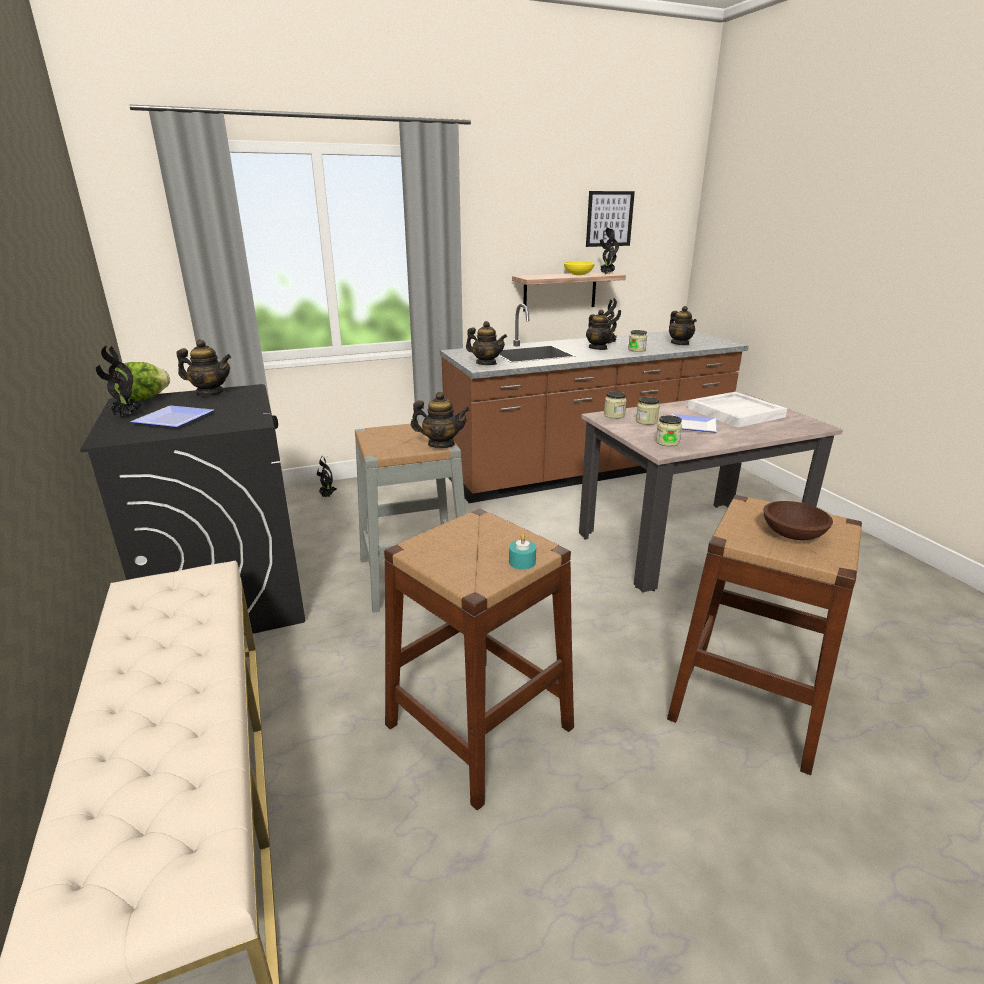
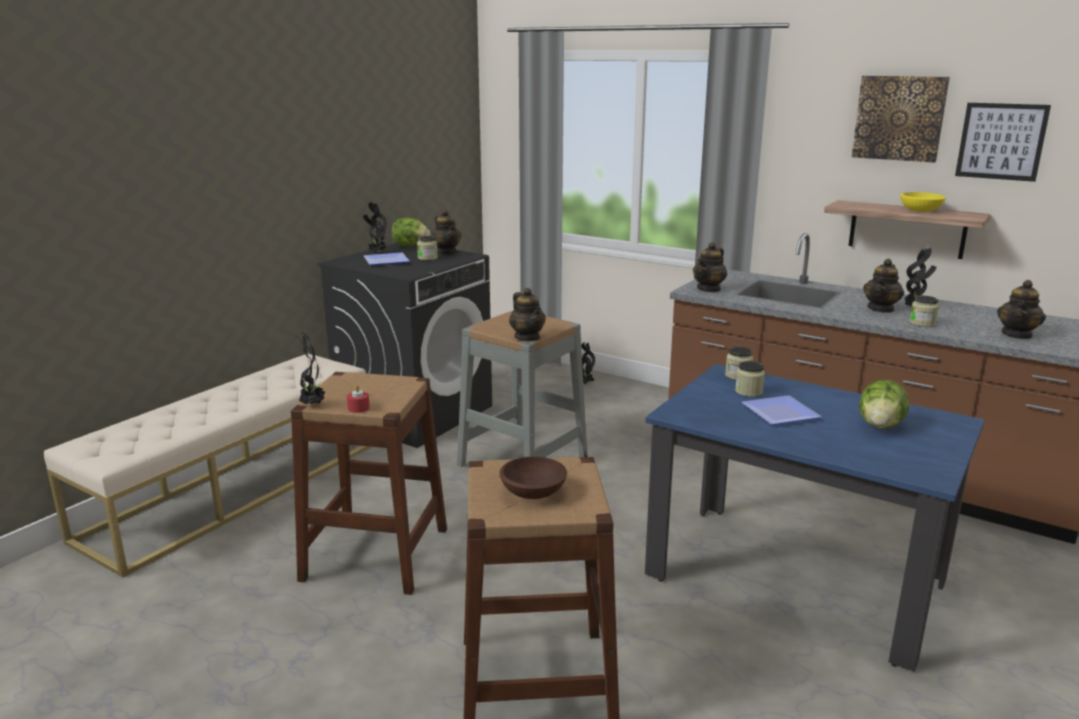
camera: 55 degrees right, 5 degrees down
(486, 363) = (709, 289): teapot -> teapot turned 45 degrees clockwise
(522, 562) = (358, 408): turquoise candle -> red candle
(548, 205) = (899, 118): none -> picture
(606, 274) = (960, 216): potted plant -> potted plant (312, 404)
(667, 442) = (701, 411): jar -> jar (427, 258)
(688, 543) = (794, 578): beige dining table -> blue dining table
(735, 412) = (880, 426): white tray -> lettuce

